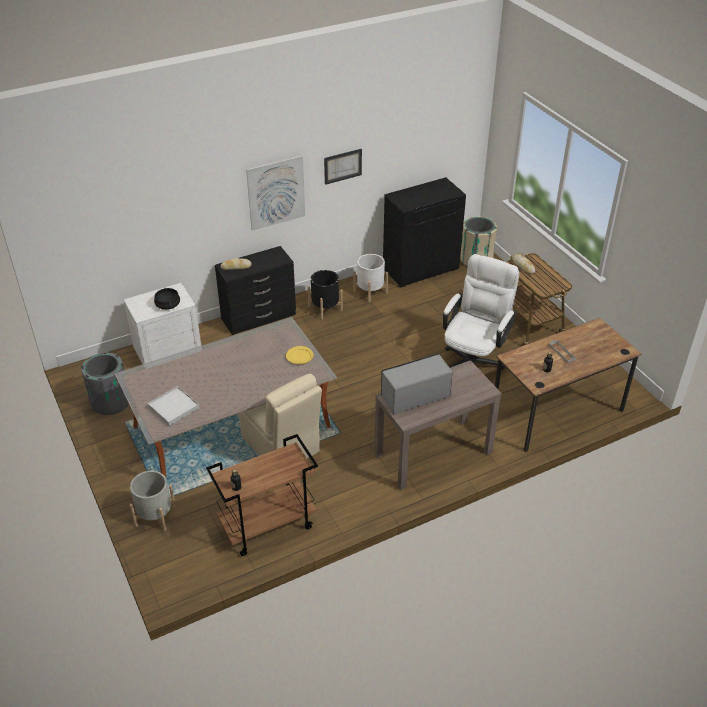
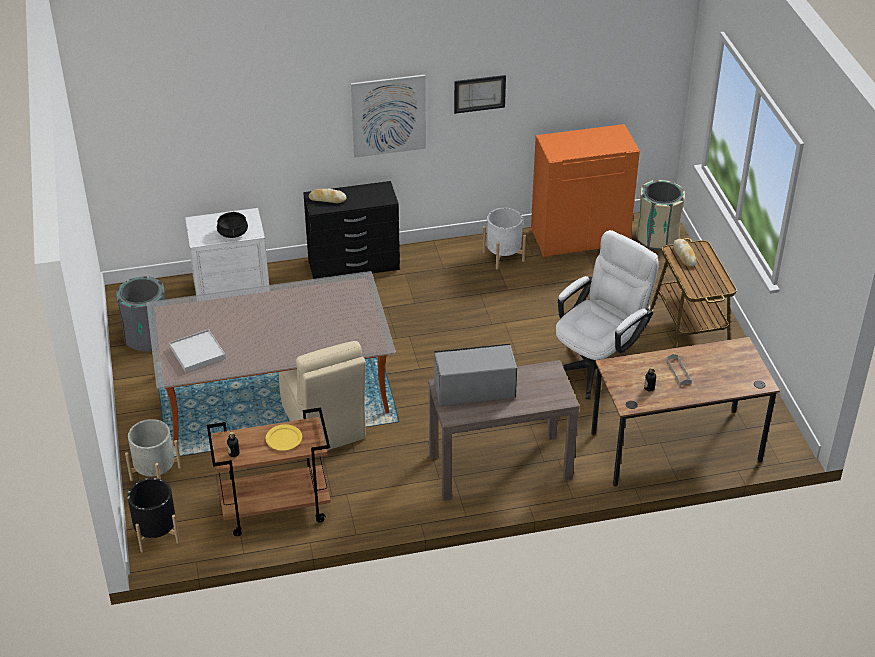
camera: 15 degrees right, 0 degrees up
(299, 356) = (361, 319): yellow plate -> yellow plate (284, 439)
(325, 308) = (439, 268): black planter -> black planter (156, 533)
(420, 268) = (580, 237): black cabinet -> orange cabinet

